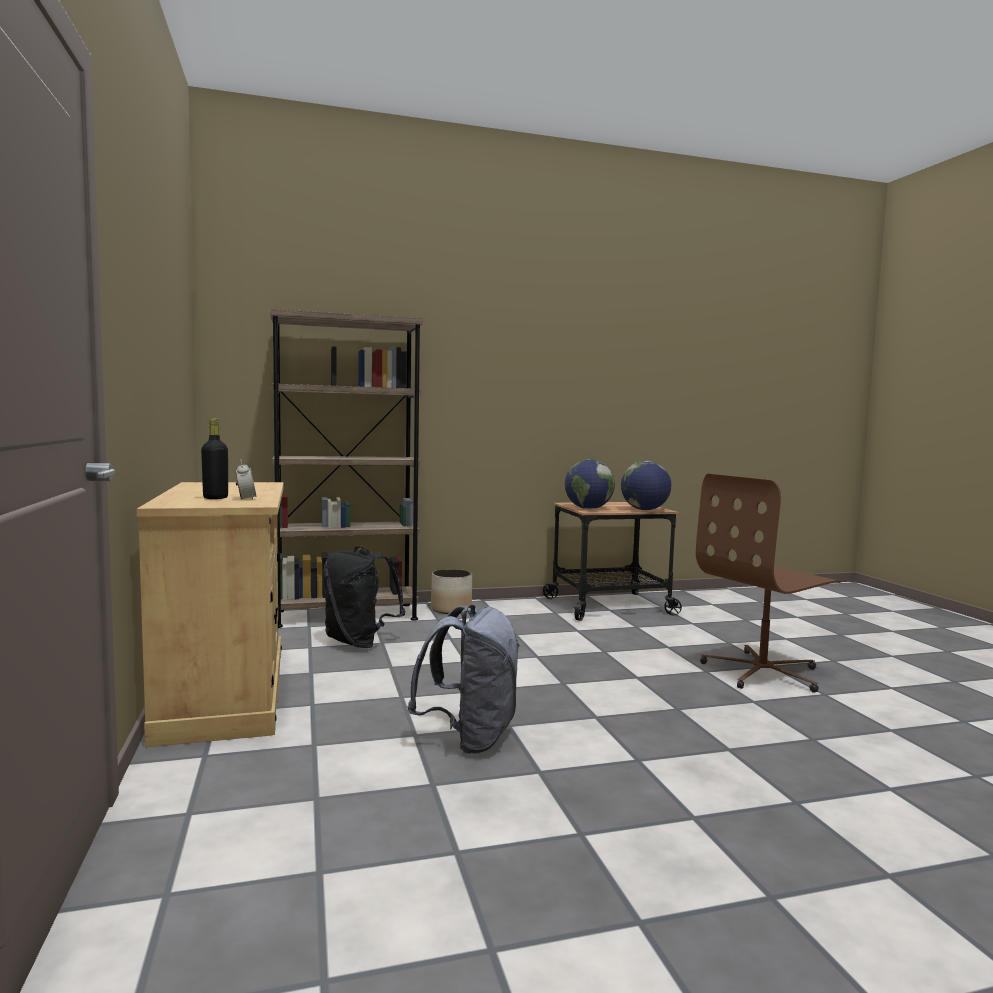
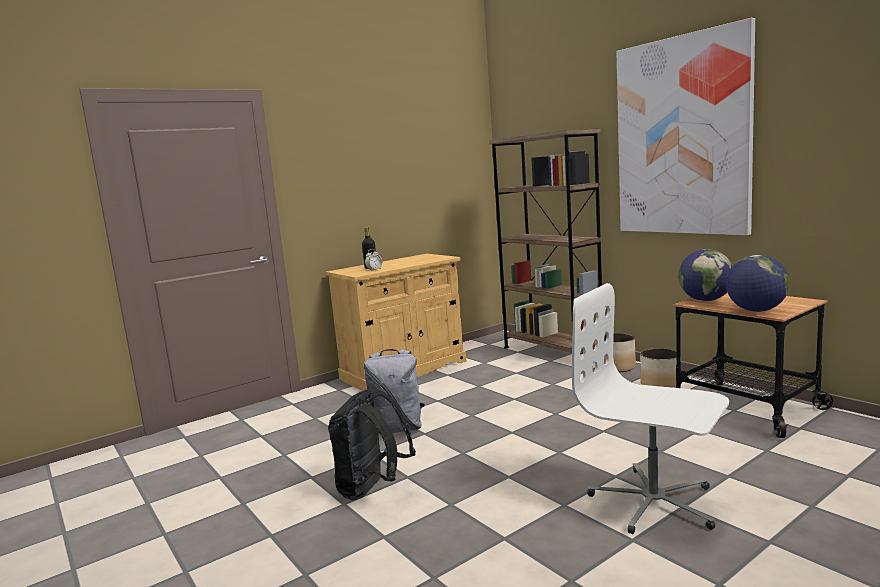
camera: 70 degrees right, 5 degrees up
(359, 642) = (507, 368): black backpack -> black backpack (372, 489)
(510, 351) = (681, 137): none -> picture
(527, 611) = (660, 386): none -> planter
(763, 672) = (654, 502): brown office chair -> white office chair

